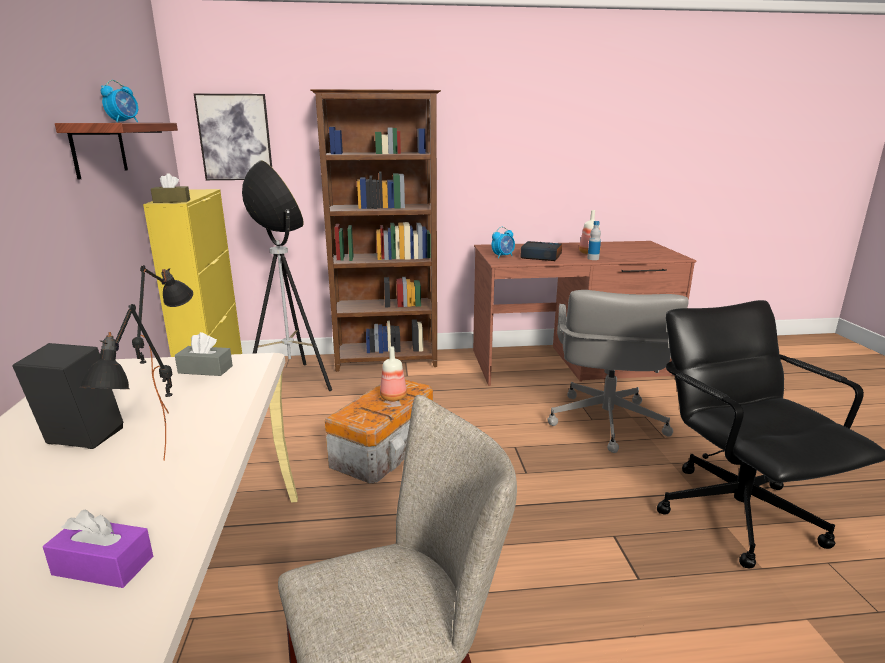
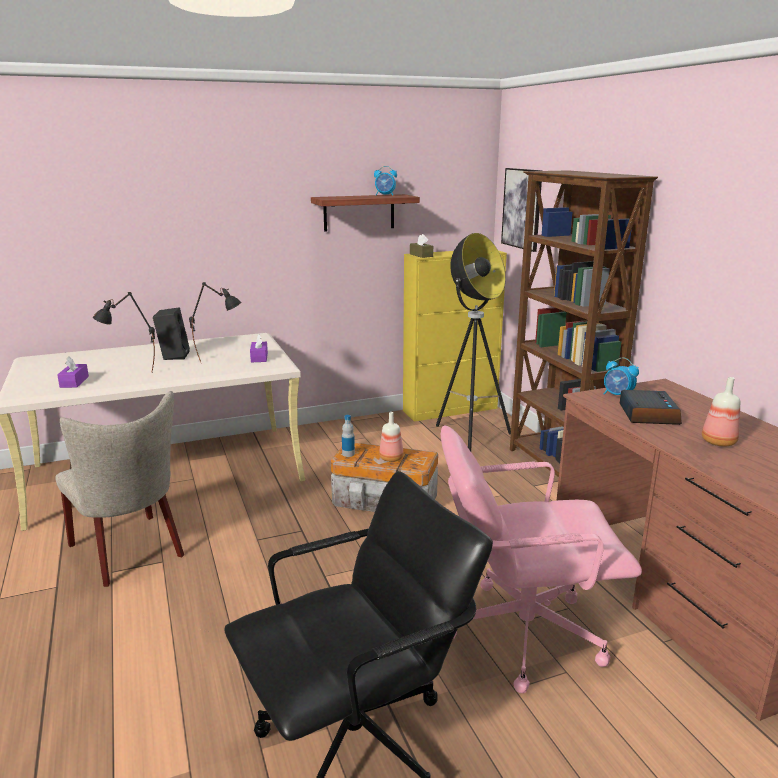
camera: 75 degrees right, 0 degrees up
(205, 369) = (259, 357): grey tissue box -> purple tissue box
(593, 258) = (682, 445): bottle -> bottle (348, 454)
(605, 422) = (522, 632): grey office chair -> pink office chair

